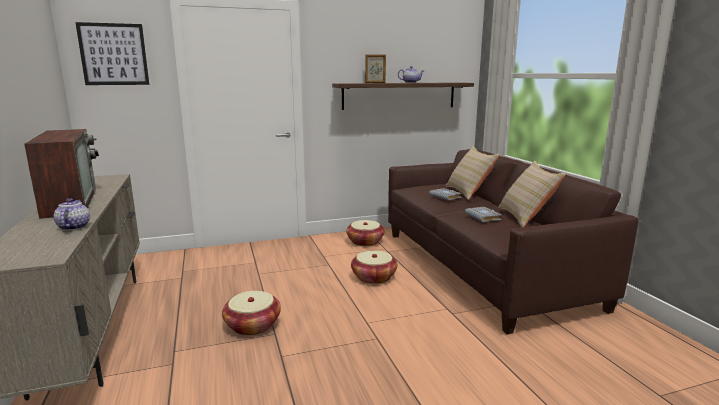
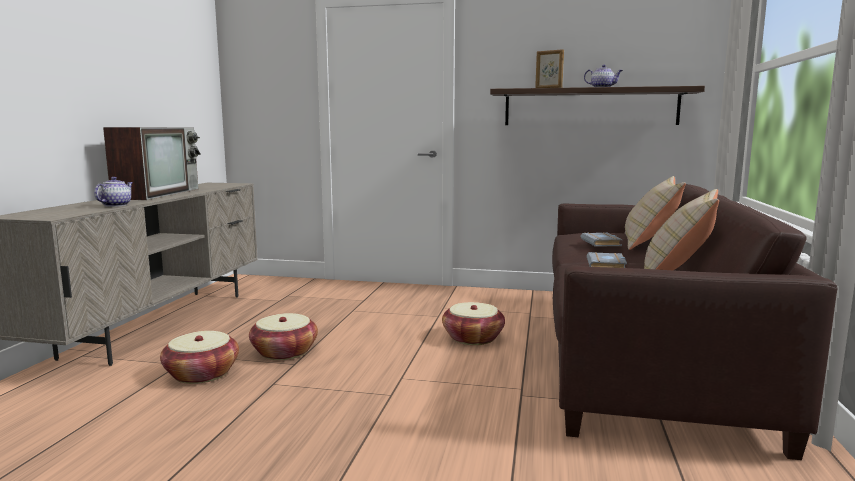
camera: 30 degrees right, 5 degrees down
(114, 54) = (262, 62): picture -> none
(365, 242) = (514, 302): basket -> basket (202, 374)

